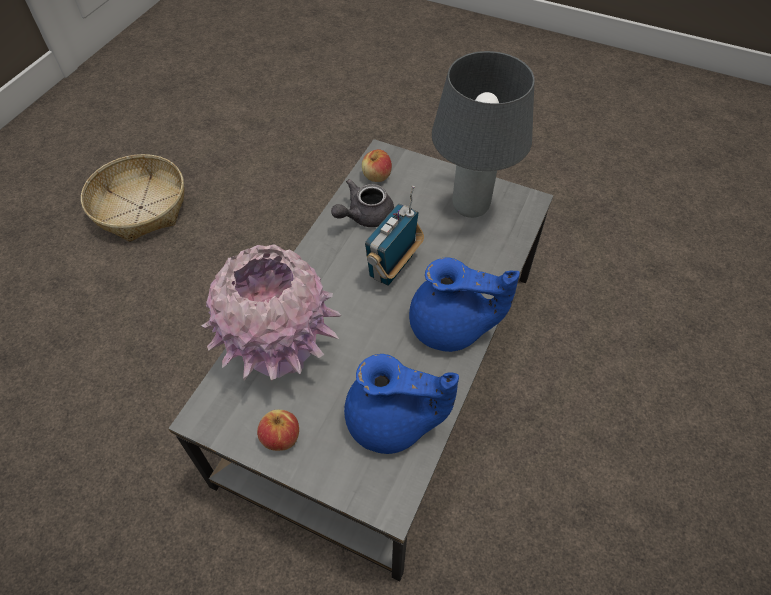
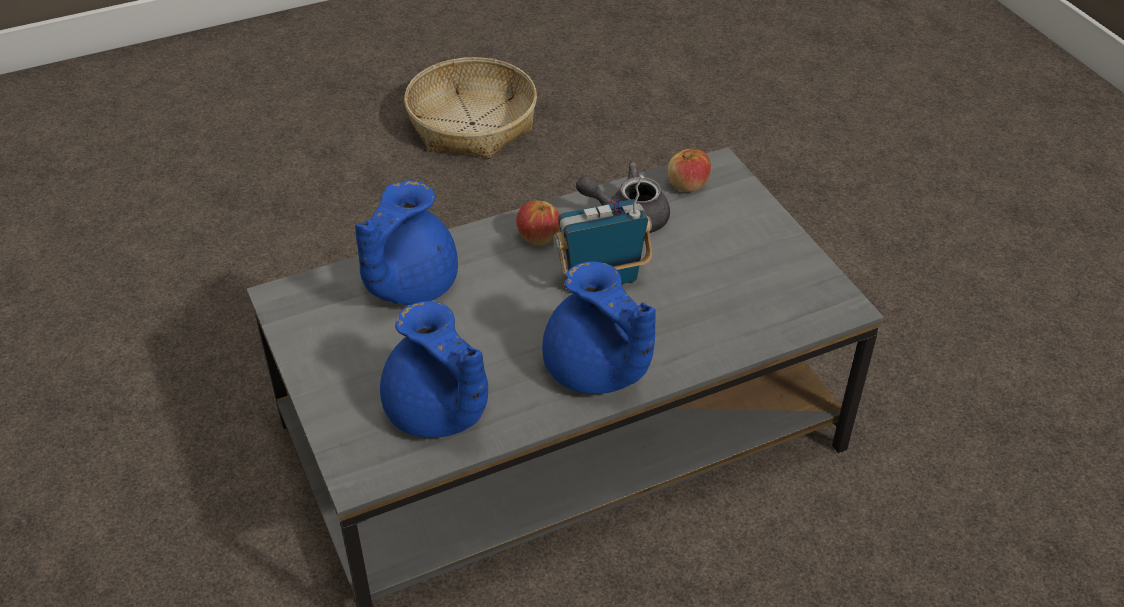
camera: 40 degrees right, 10 degrees down
(279, 349) = (407, 284): pink vase -> blue teapot
(280, 437) = (327, 357): apple -> apple (538, 236)
(469, 206) = (760, 271): grey table lamp -> none

